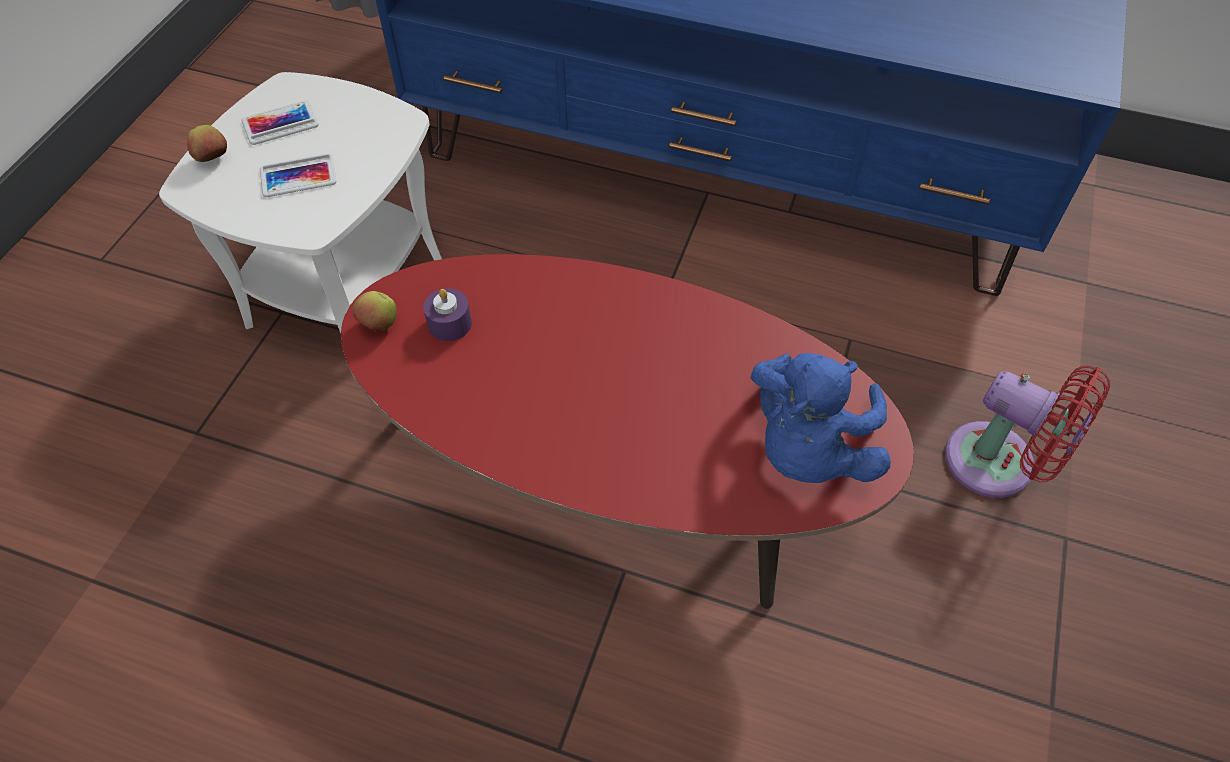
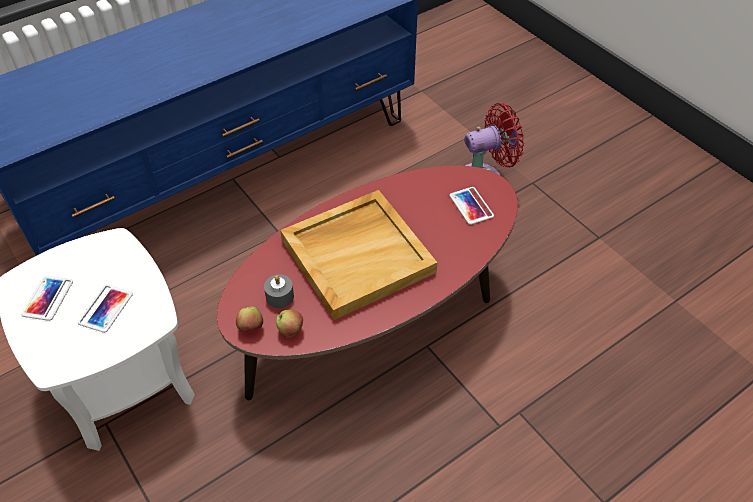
camera: 55 degrees left, 5 degrees down
(213, 159) = (40, 345): apple -> apple (290, 331)
(449, 323) = (280, 296): purple candle -> grey candle
(588, 364) = (358, 255): none -> beige tray
(807, 448) = (471, 206): blue plush toy -> phone

